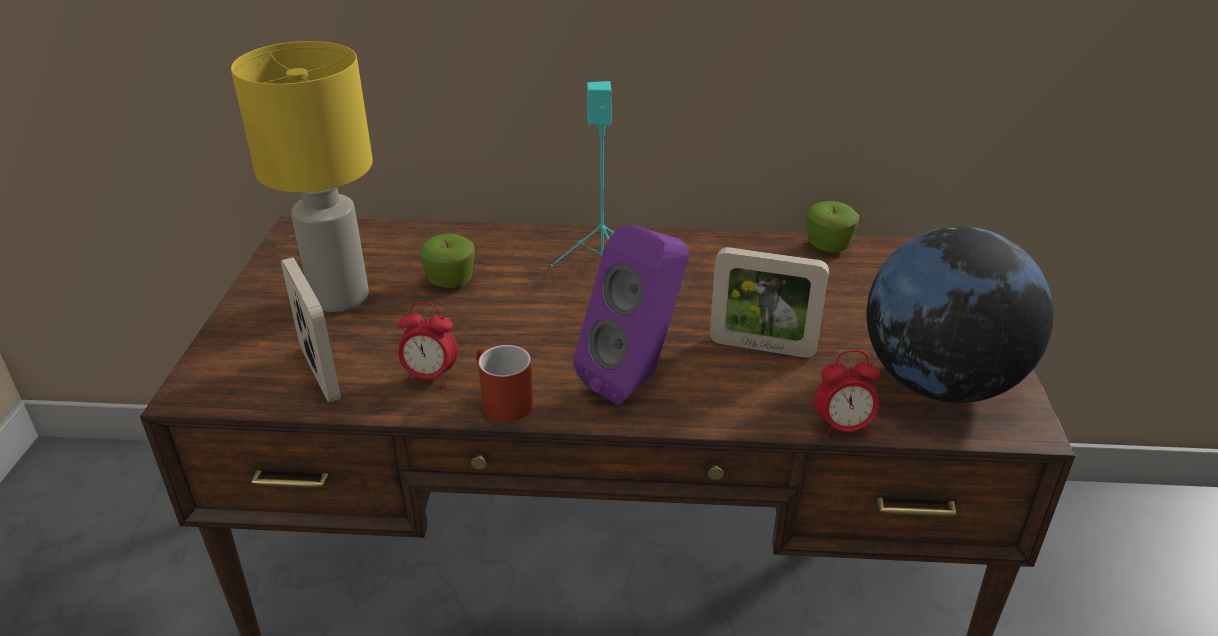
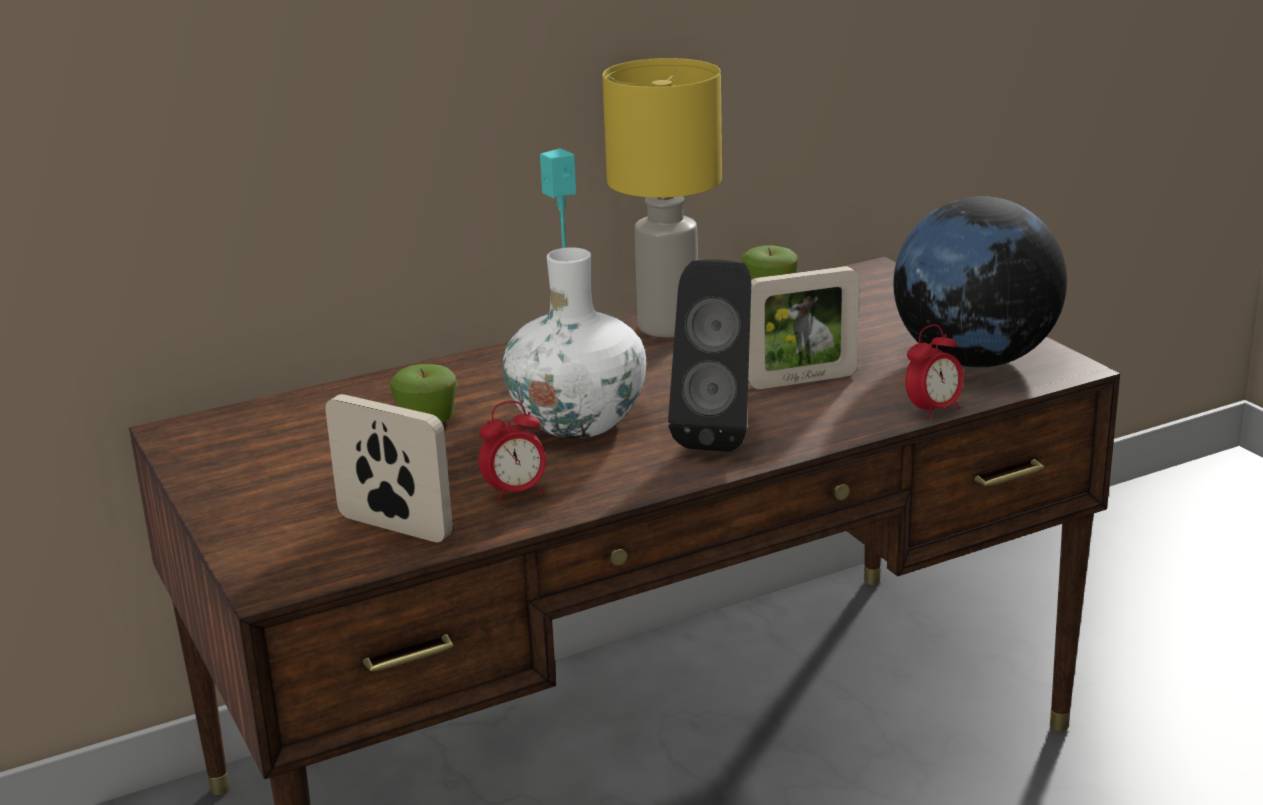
camera: 30 degrees left, 10 degrees down
(338, 297) = (318, 468): yellow table lamp -> yellow table lamp (666, 327)
(500, 401) = (612, 487): red mug -> none
(548, 322) = (578, 421): none -> white vase
(636, 379) = (718, 434): purple speaker -> black speaker

